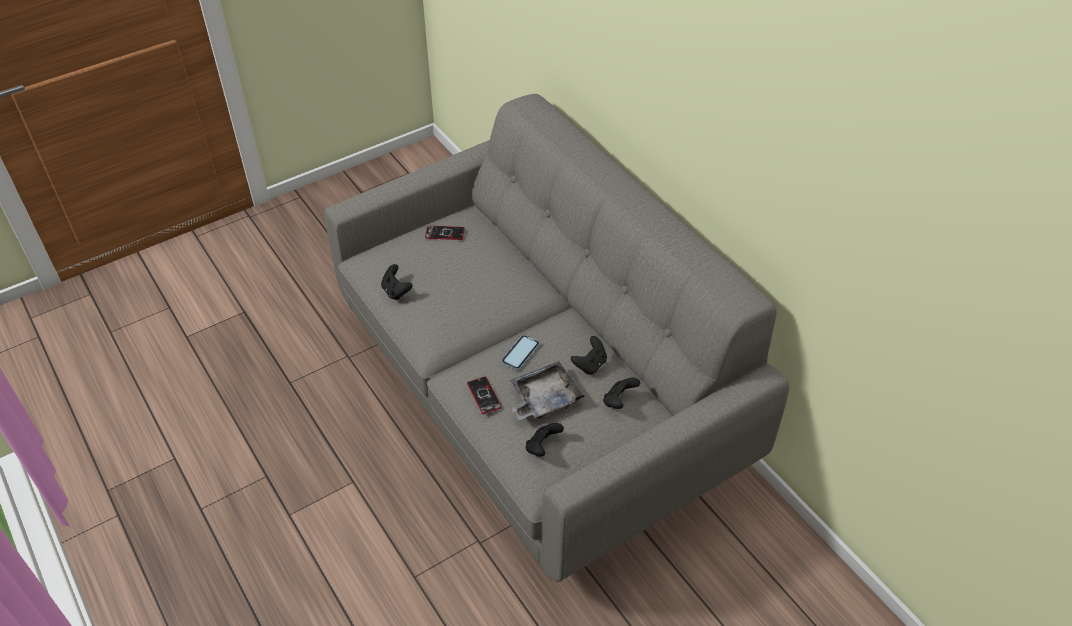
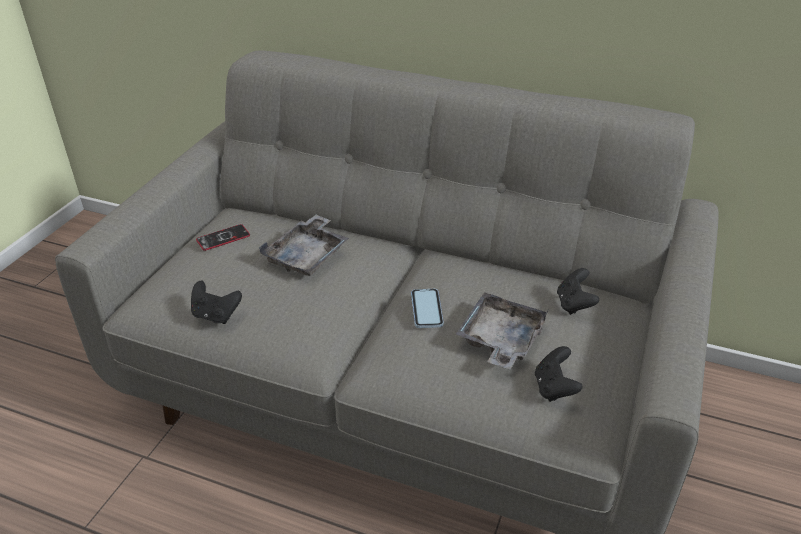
camera: 35 degrees left, 10 degrees down
(484, 274) = (308, 256): none -> grey tray
(484, 396) = (432, 370): phone -> none
(590, 365) = (508, 286): black game controller -> none

